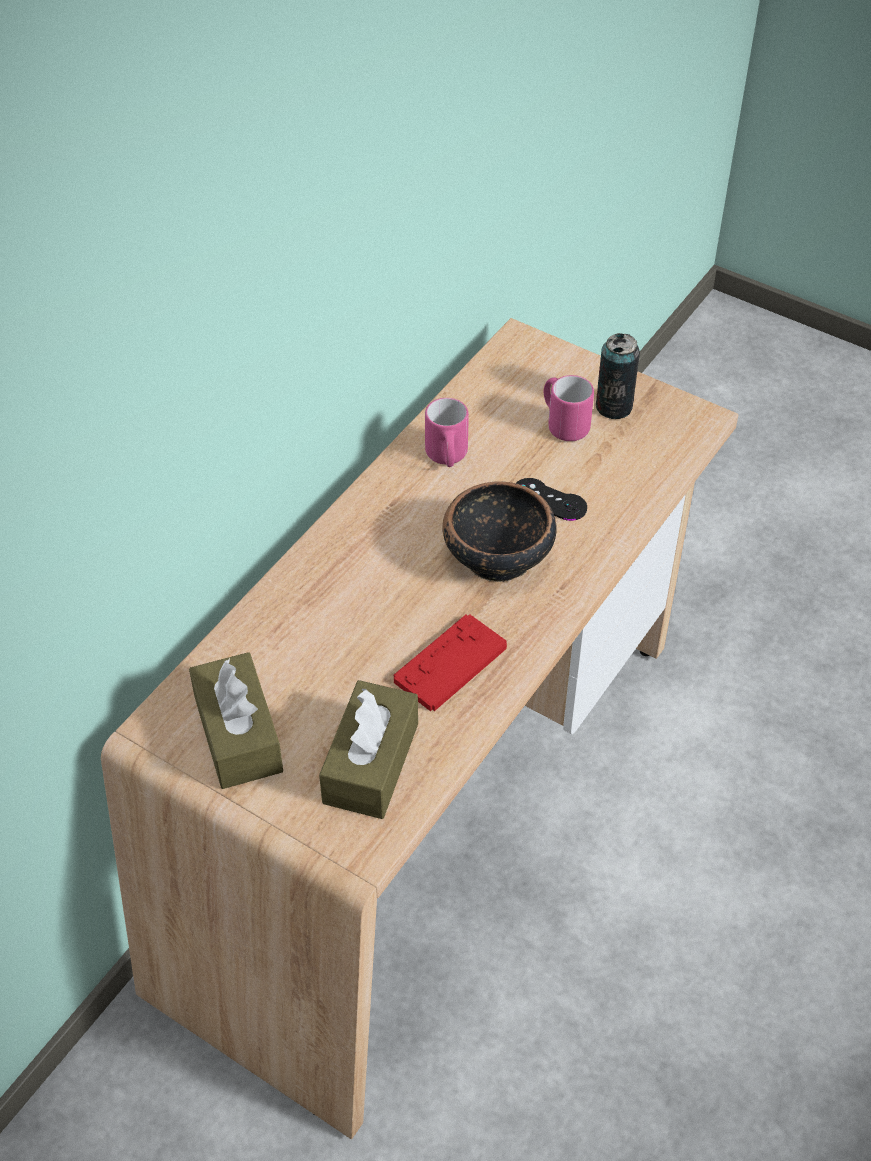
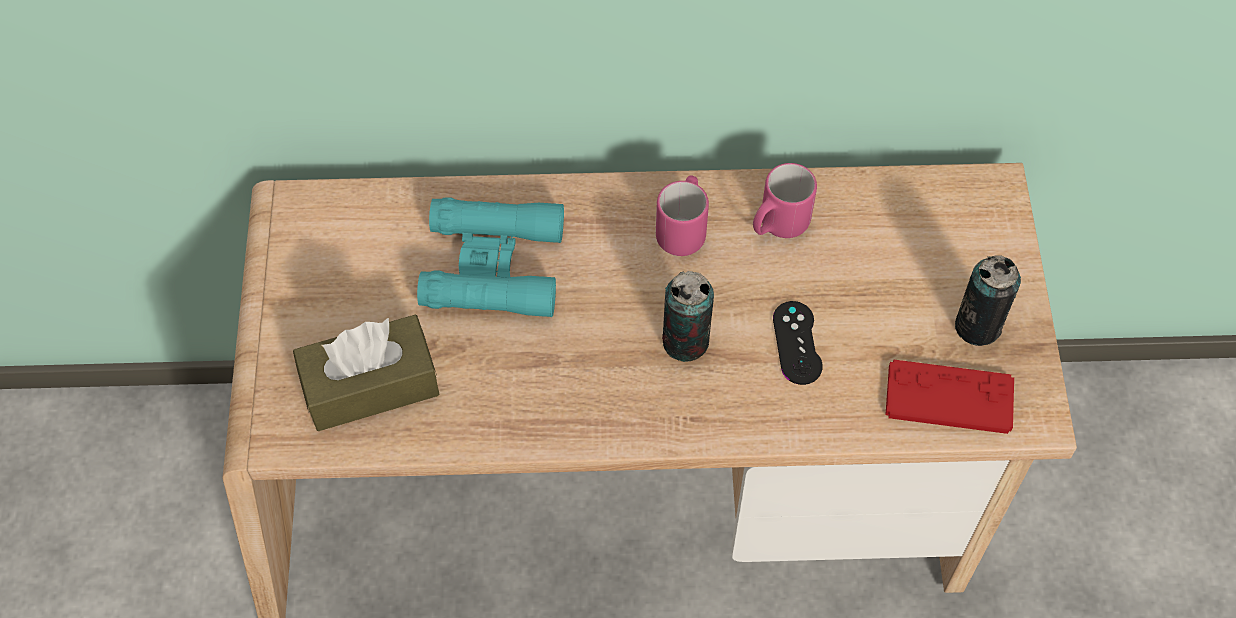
camera: 55 degrees right, 10 degrees up
(238, 734) = (331, 268): brown tissue box -> none
(332, 631) = (493, 266): none -> turquoise binoculars
(450, 664) = (526, 380): red game controller -> red game controller (949, 398)
(497, 557) = (685, 342): bowl -> can
(563, 424) = (911, 295): pink mug -> pink mug (683, 229)

